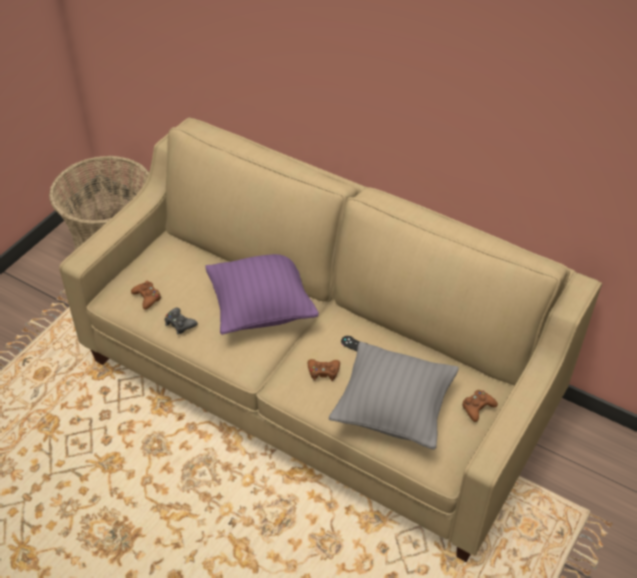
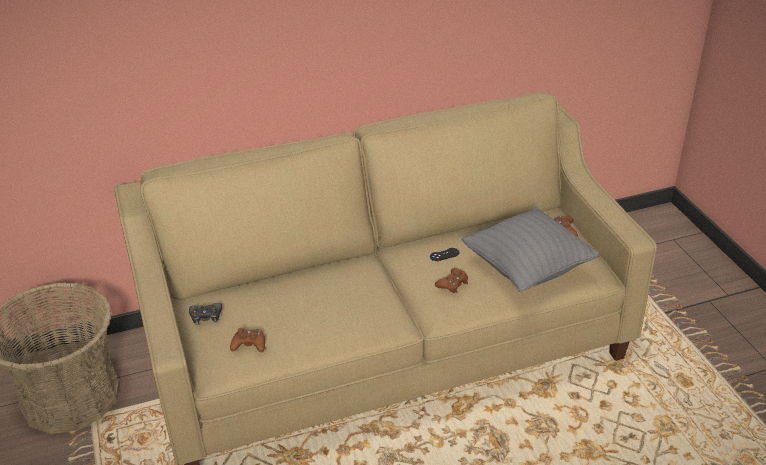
camera: 50 degrees left, 10 degrees down
(180, 324) = (306, 339): black game controller -> black game controller (206, 316)
(261, 308) = (345, 285): purple pillow -> none

